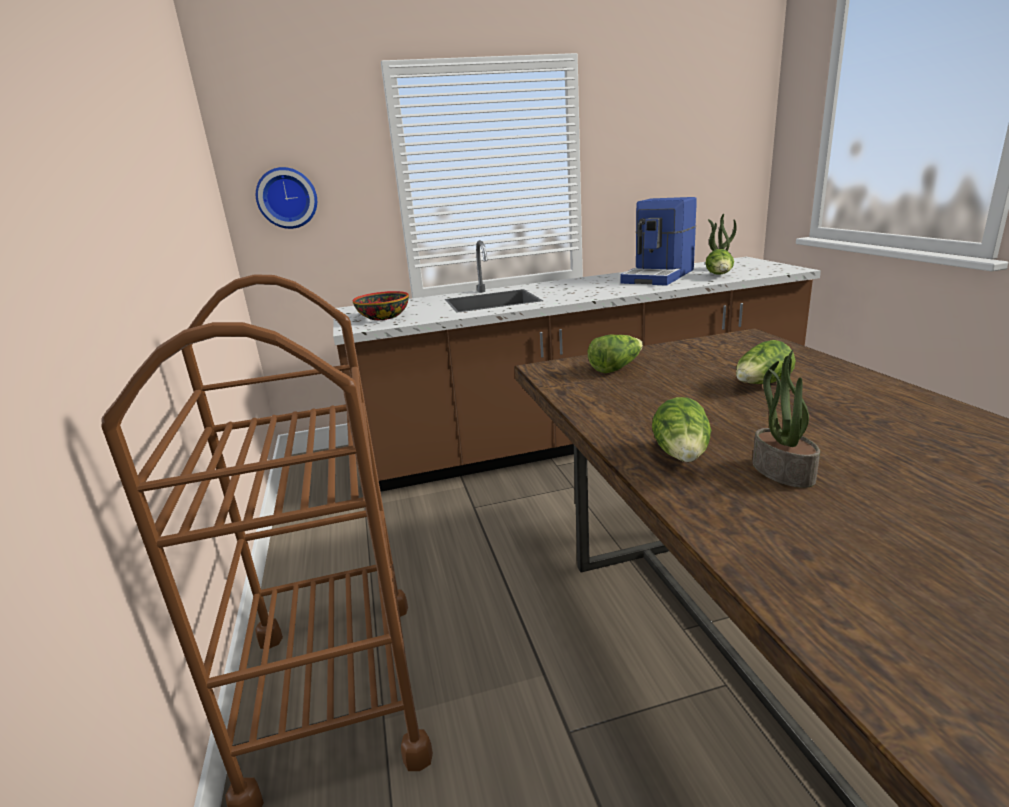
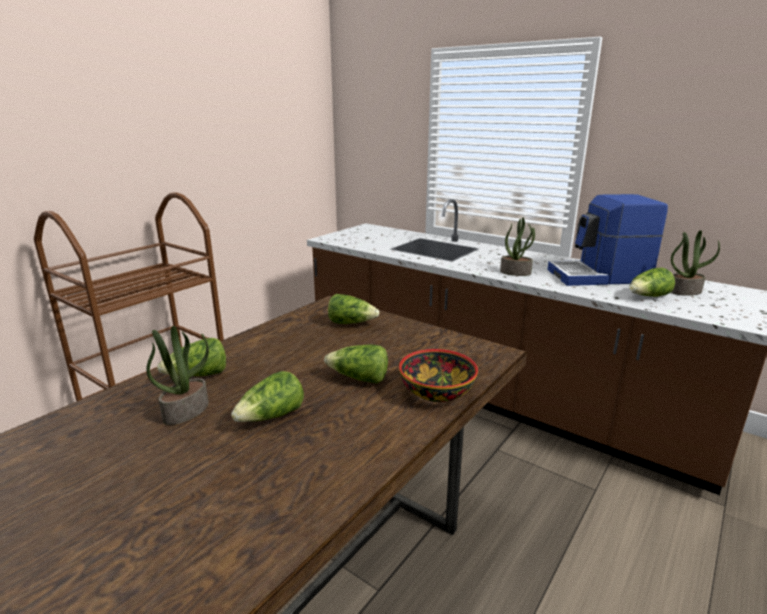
camera: 50 degrees right, 0 degrees up
(287, 198) = (364, 143): wall clock -> none
(383, 317) = (356, 237): bowl -> bowl (436, 392)
(611, 290) = (515, 272): none -> potted plant
(825, 430) = (271, 417): none -> lettuce

